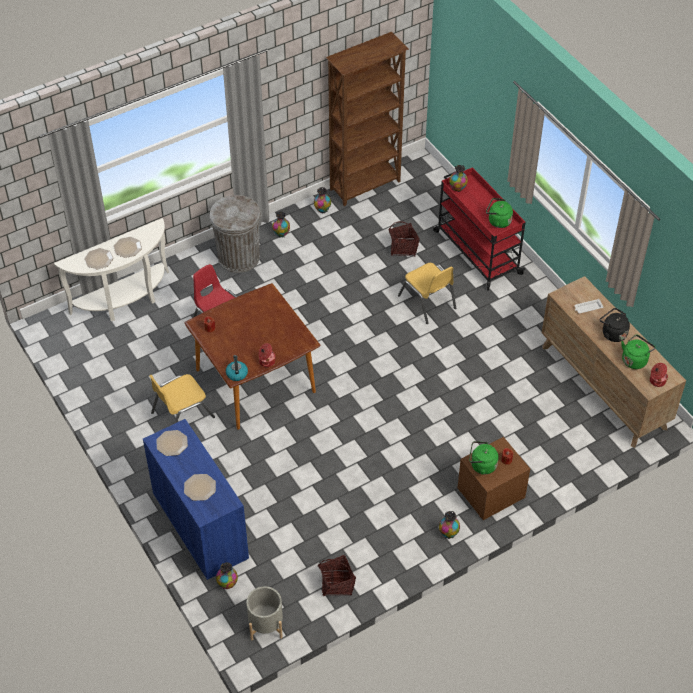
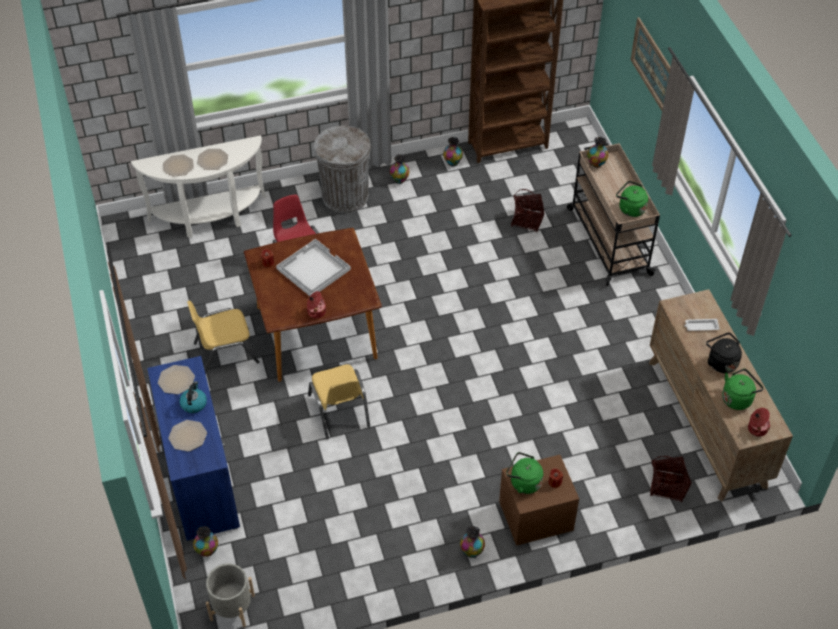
camera: 15 degrees right, 0 degrees up
(236, 373) = (279, 318): kettle -> kettle (194, 403)
(250, 325) = (312, 269): none -> white tray
(337, 584) = (326, 579): basket -> basket (667, 486)
(427, 302) = (534, 285): yellow chair -> yellow chair (339, 411)
(476, 251) = (608, 240): red cart -> beige cart
(494, 97) = (652, 65): none -> picture

